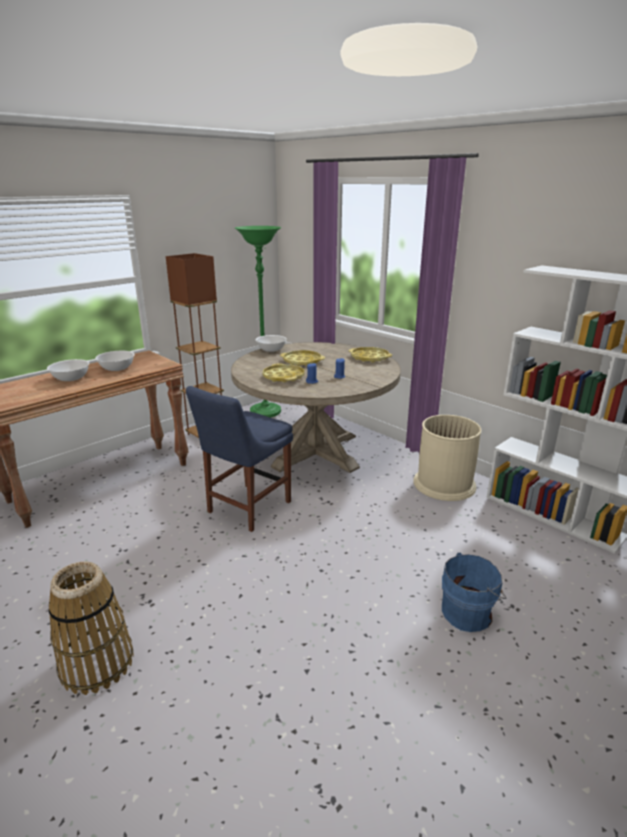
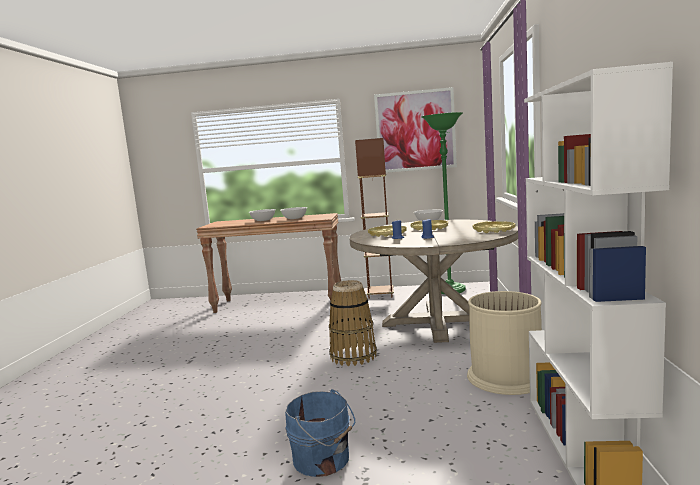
camera: 50 degrees right, 15 degrees down
(97, 663) = (129, 374): basket -> basket (353, 356)
(216, 241) = (415, 131): none -> picture
(246, 508) = (319, 339): blue chair -> none

